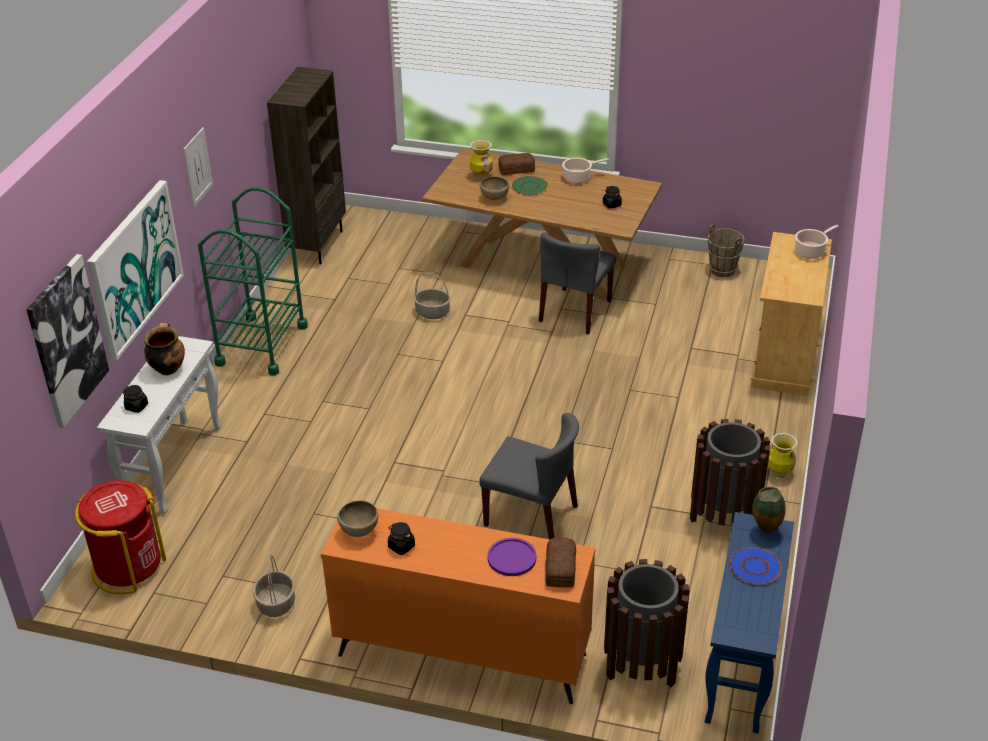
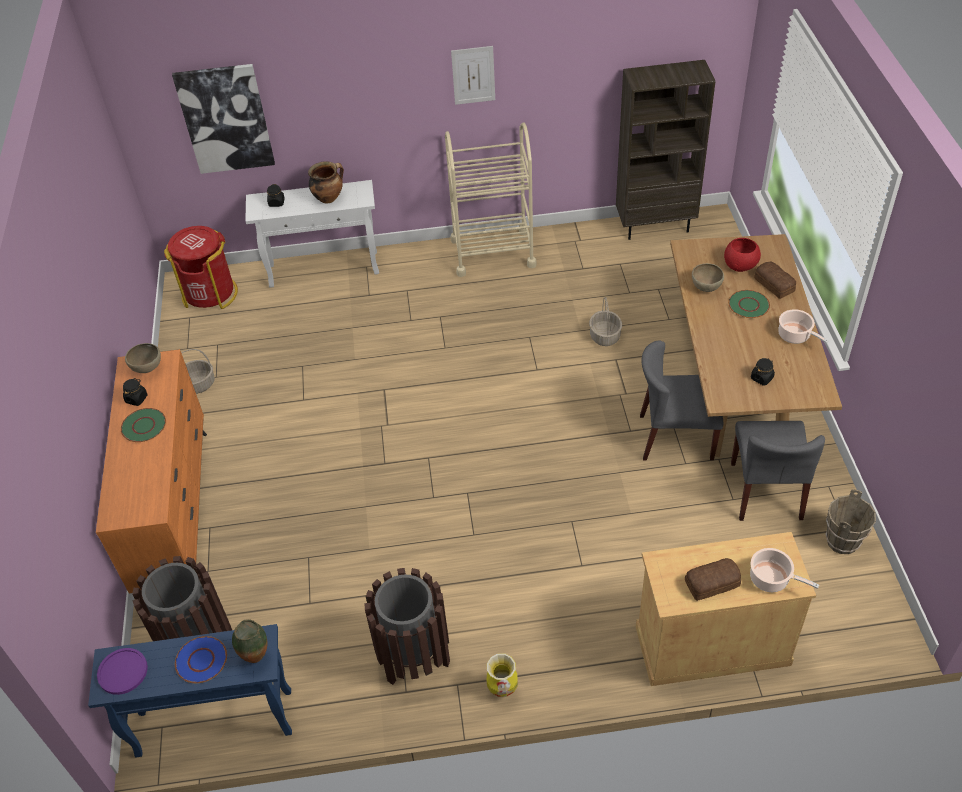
camera: 70 degrees right, 10 degrees up
(135, 268) = (341, 111): picture -> none
(262, 345) = (493, 252): green cart -> beige cart
(447, 546) = (144, 426): none -> green plate
(481, 176) = (740, 265): vase -> red bowl
(512, 558) = (139, 470): purple plate -> purple plate (123, 672)
(531, 516) = (354, 504): grey chair -> grey chair (766, 491)
(561, 568) = (134, 507): bread -> bread (713, 584)

